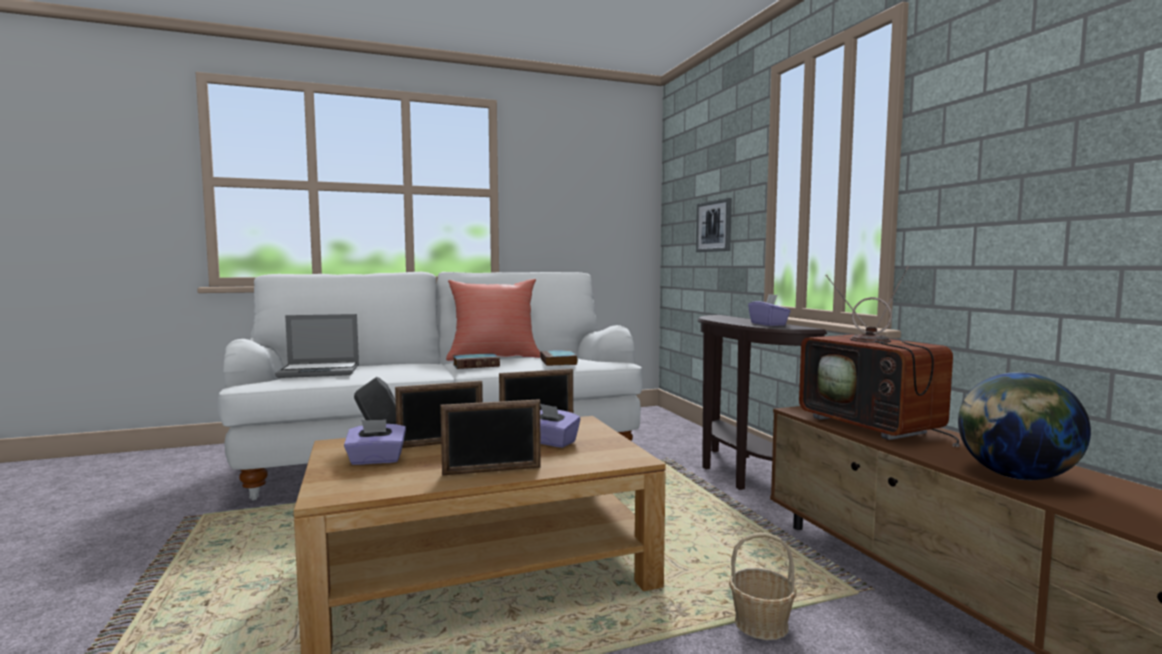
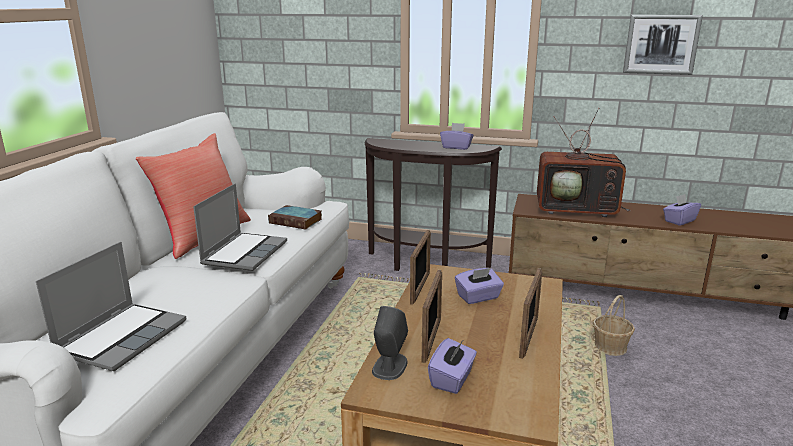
camera: 55 degrees left, 15 degrees up
(476, 365) = (244, 253): book -> laptop
(714, 226) = (321, 49): picture -> picture (661, 44)
(1016, 476) = (679, 221): globe -> purple tissue box

